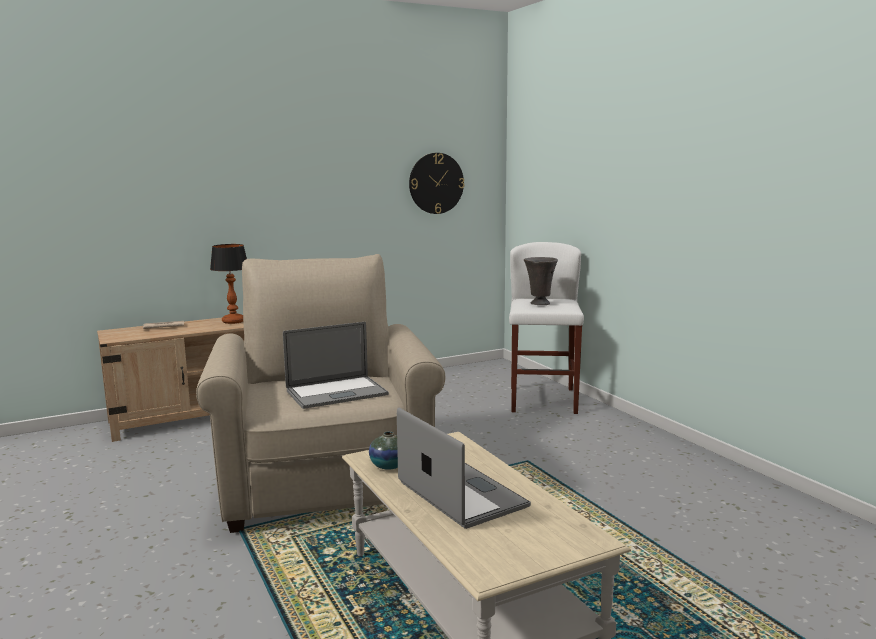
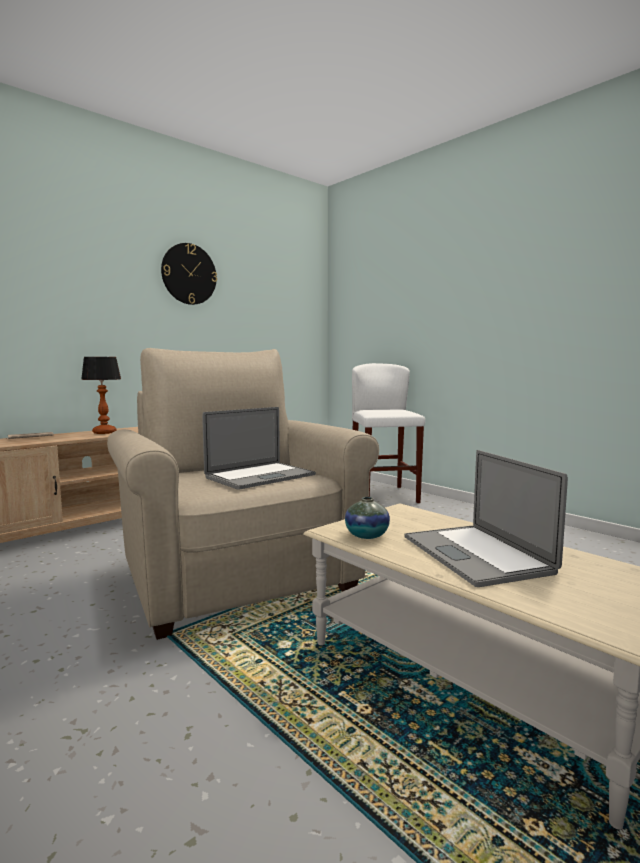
camera: 15 degrees left, 5 degrees down
(436, 183) = (276, 319): wall clock -> wall clock (189, 274)
(461, 494) = (475, 554): laptop -> laptop turned 150 degrees counterclockwise
(539, 304) = (383, 411): grey vase -> none

